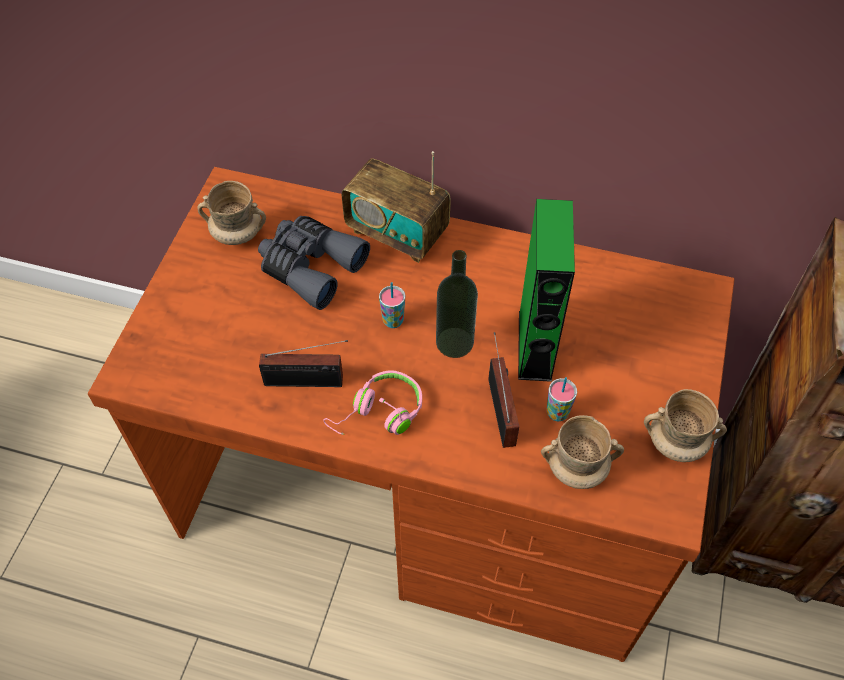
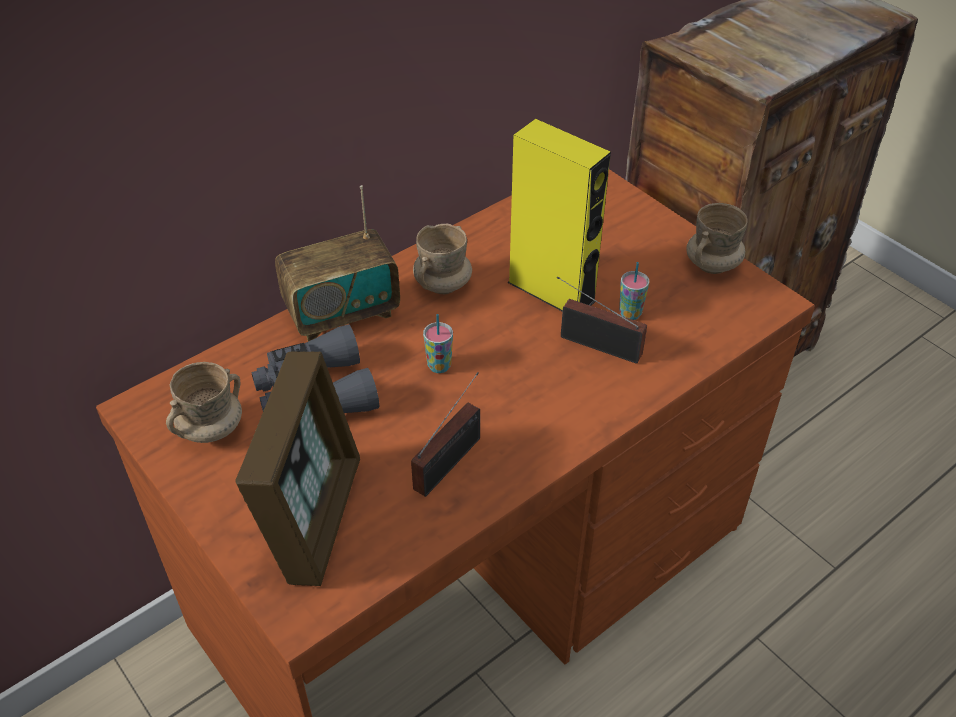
camera: 55 degrees left, 10 degrees down
(204, 335) = (314, 517): none -> picture frame
(379, 414) = (533, 426): pink headphones -> none
(454, 342) = (502, 338): bottle -> none
(535, 345) = (551, 291): green speaker -> yellow speaker
(577, 468) = (692, 330): beige mug -> beige mug (443, 284)

